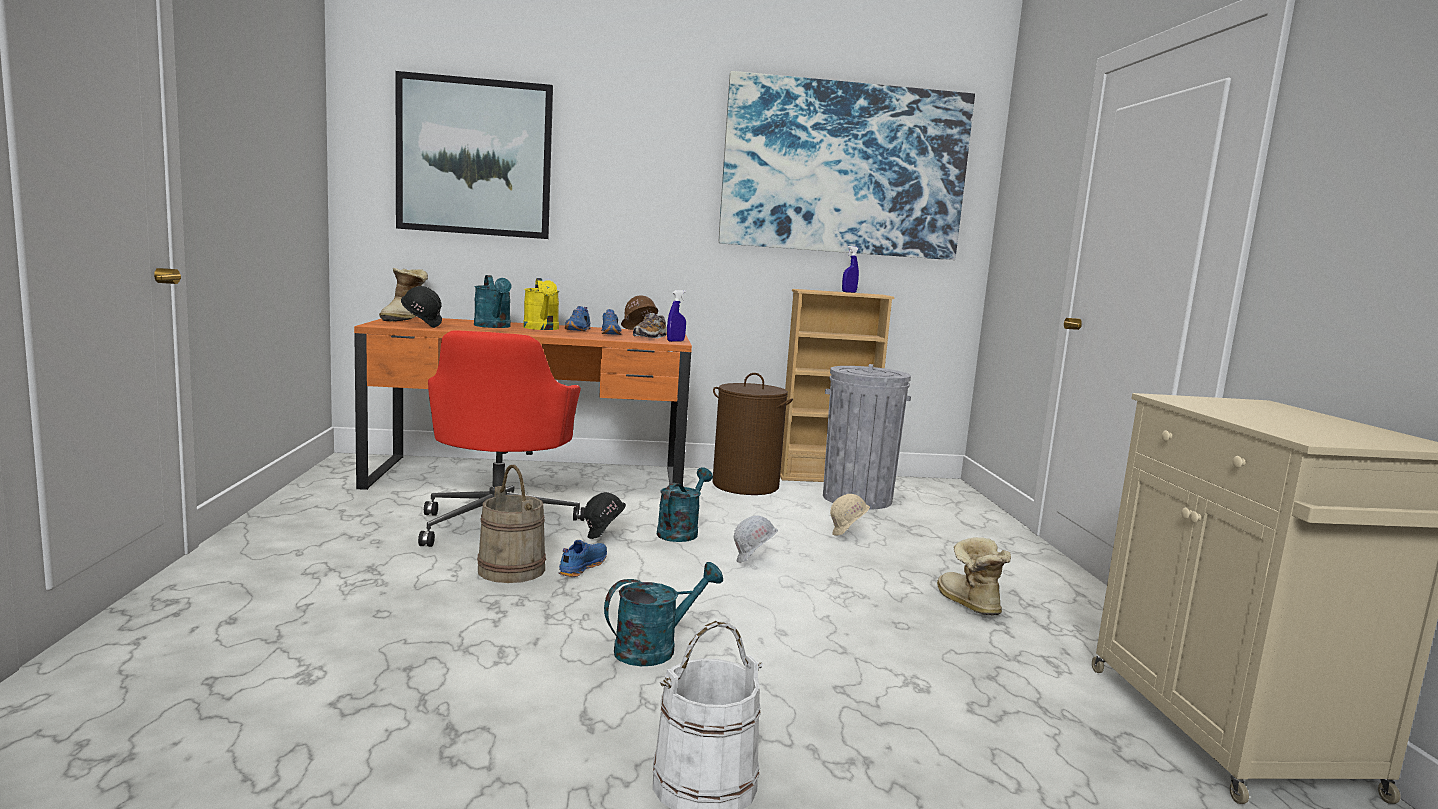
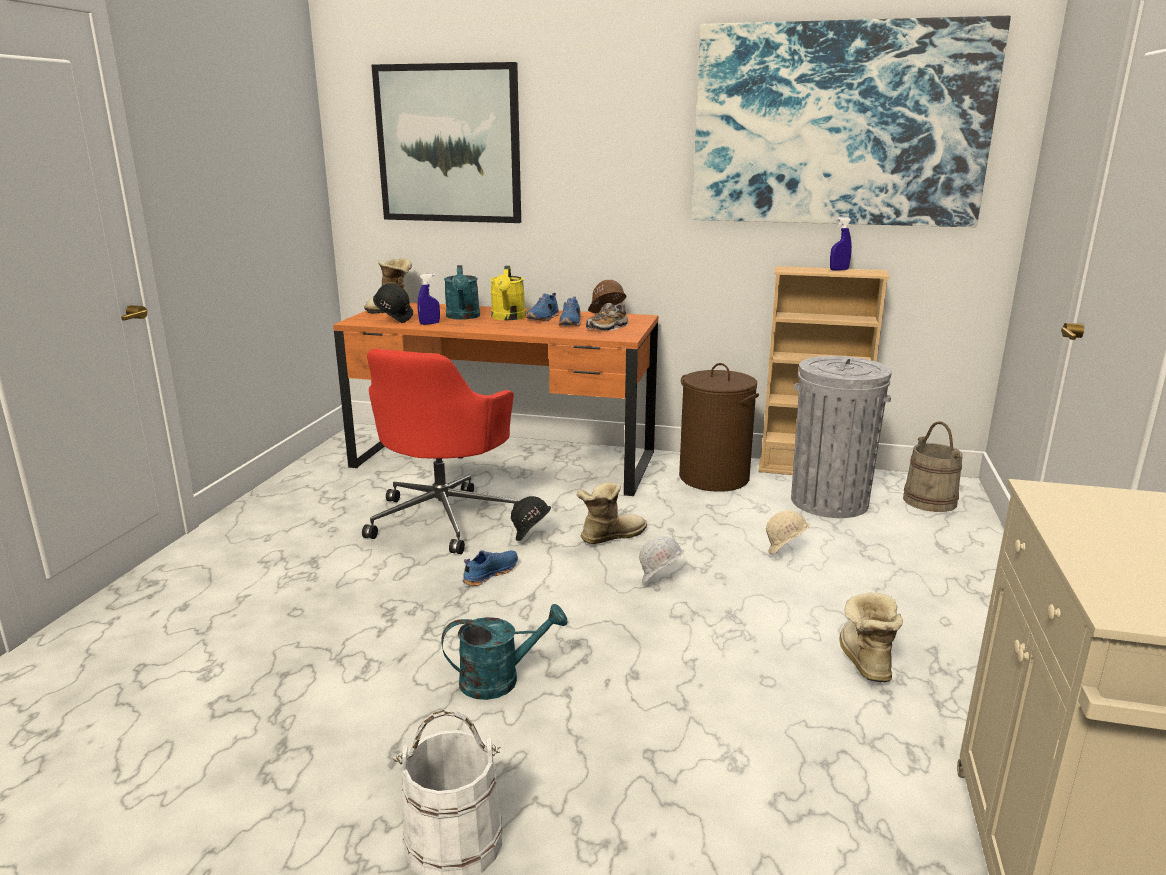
camera: 20 degrees right, 10 degrees up
(512, 569) = (427, 571): beige bucket -> beige bucket (930, 501)
(675, 341) = (628, 334): blue spray bottle -> blue spray bottle (429, 323)
(681, 531) = (609, 536): turquoise watering can -> boot

